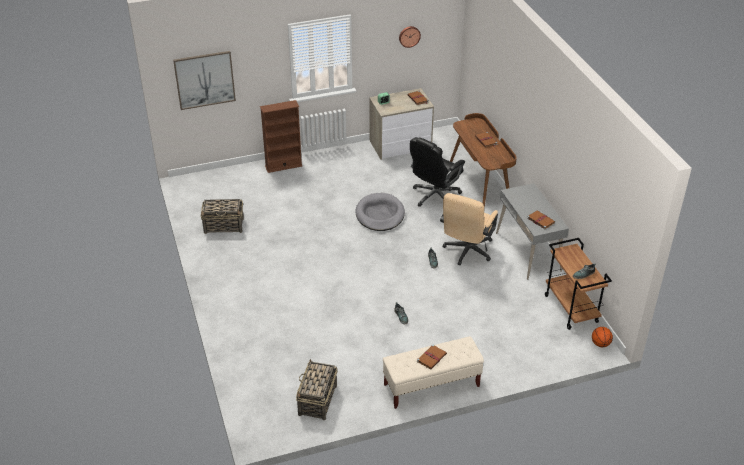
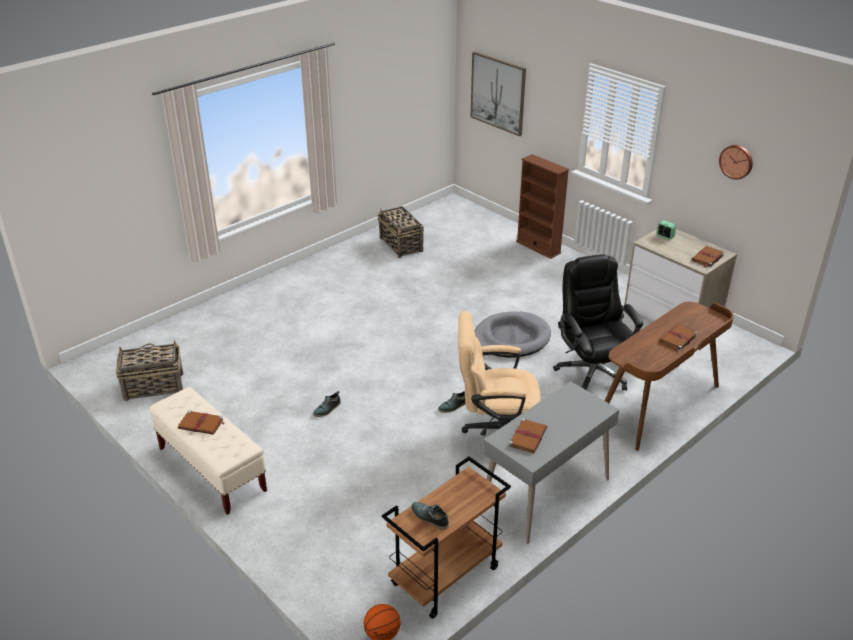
camera: 65 degrees right, 5 degrees down
(435, 196) = (592, 371): black office chair -> black office chair turned 60 degrees clockwise

